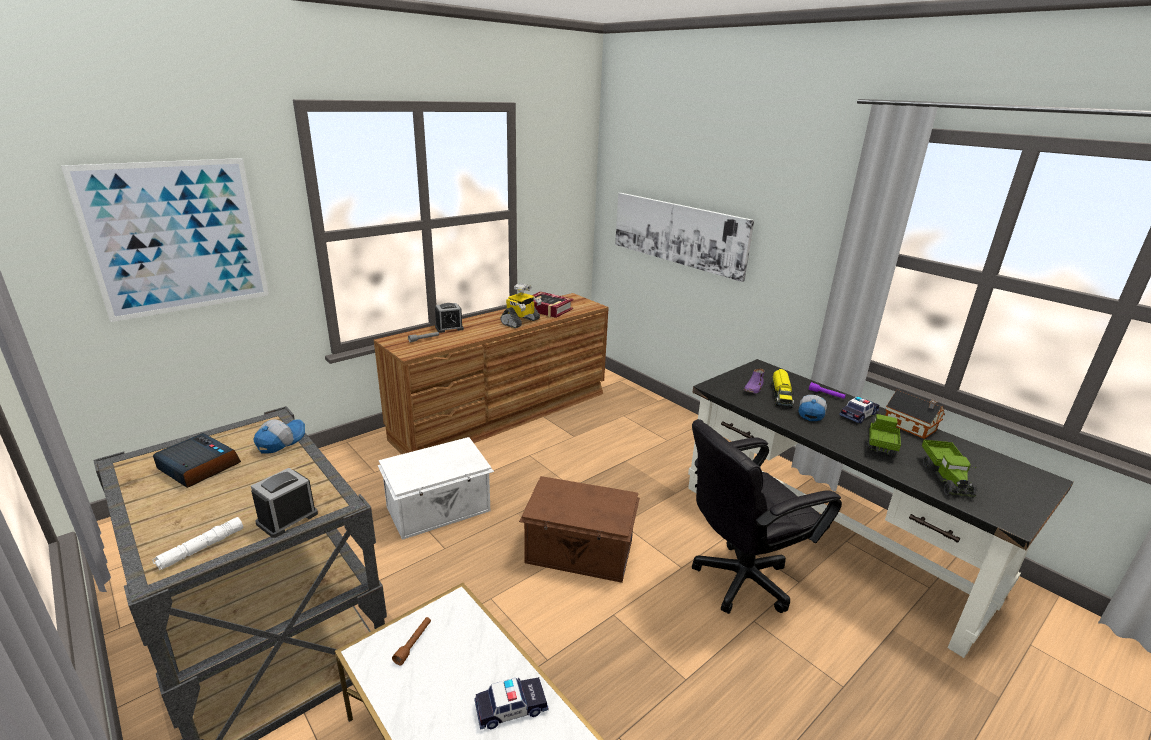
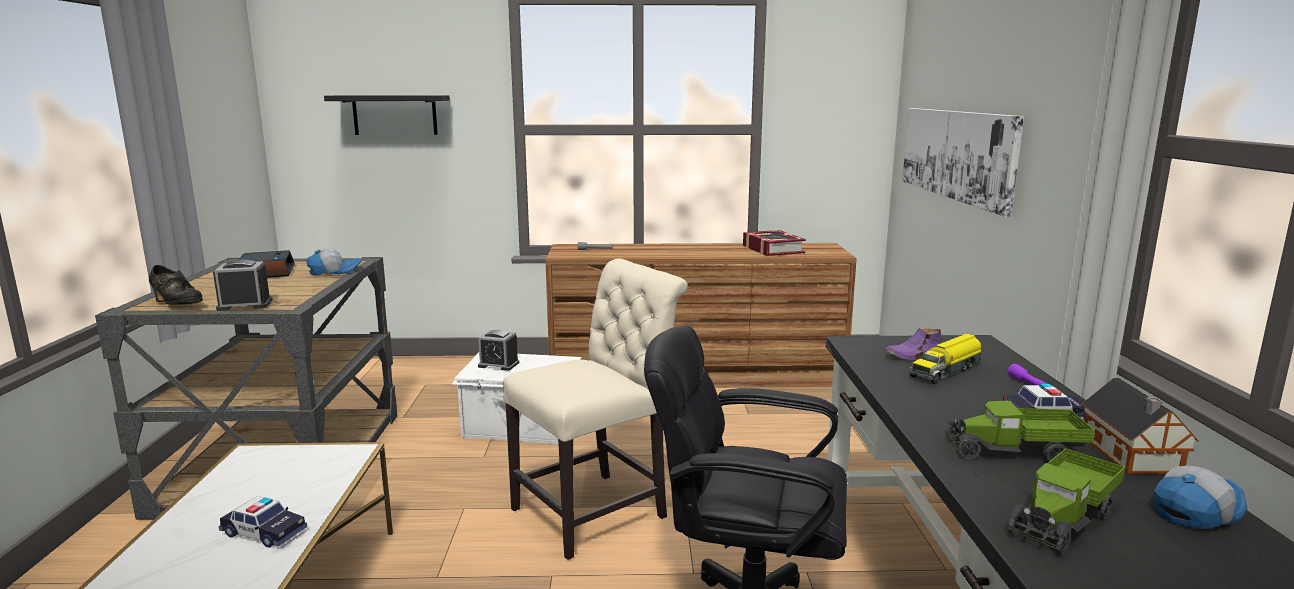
camera: 40 degrees right, 10 degrees down
(177, 238) = (395, 115): picture -> black shelf
(201, 548) = (177, 305): white flashlight -> black shoe
(413, 643) = (283, 462): brown flashlight -> none
(449, 328) = (635, 247): alarm clock -> alarm clock (498, 364)
(520, 322) = (719, 253): toy robot -> none
(579, 553) = (598, 511): brown storage box -> beige chair
(810, 412) = (957, 395): cap -> cap (1195, 511)
(880, 443) = (1015, 451): toy truck -> toy truck turned 150 degrees counterclockwise

